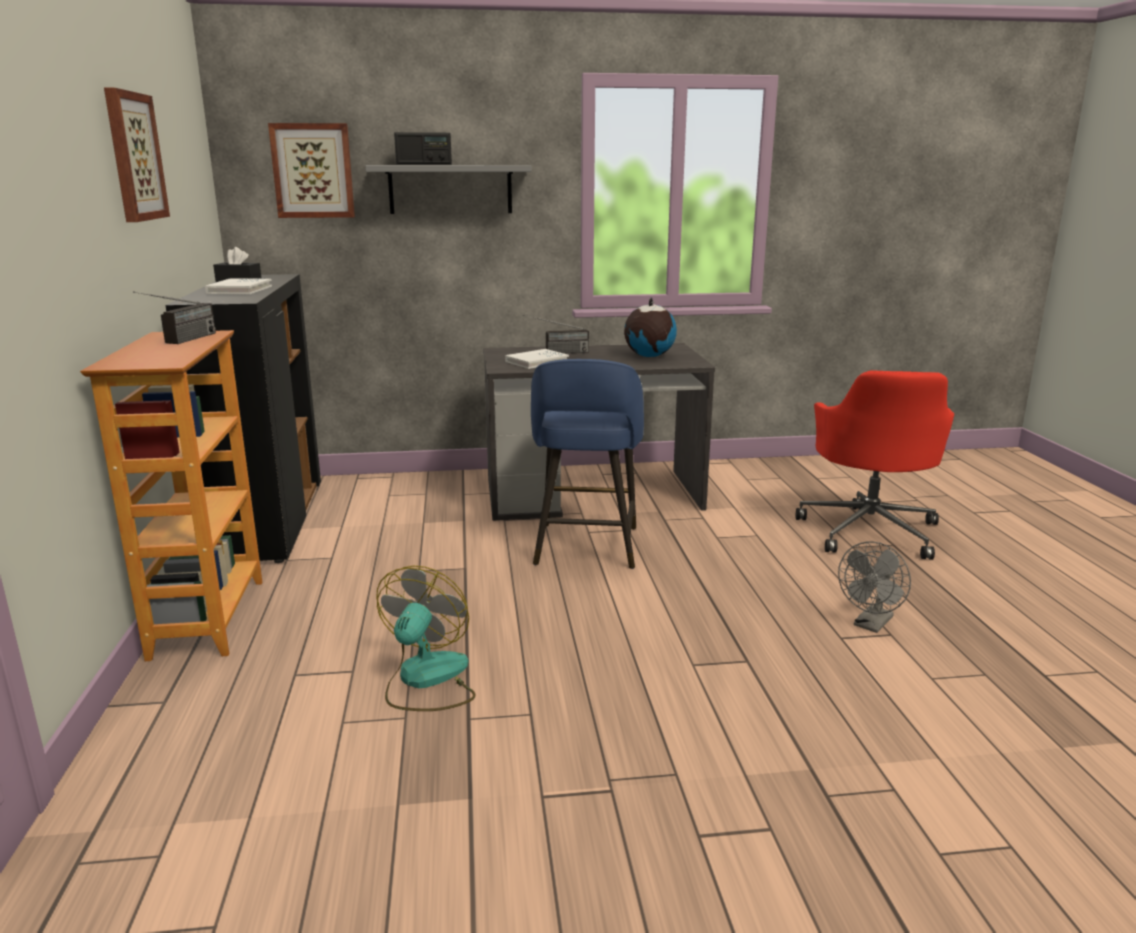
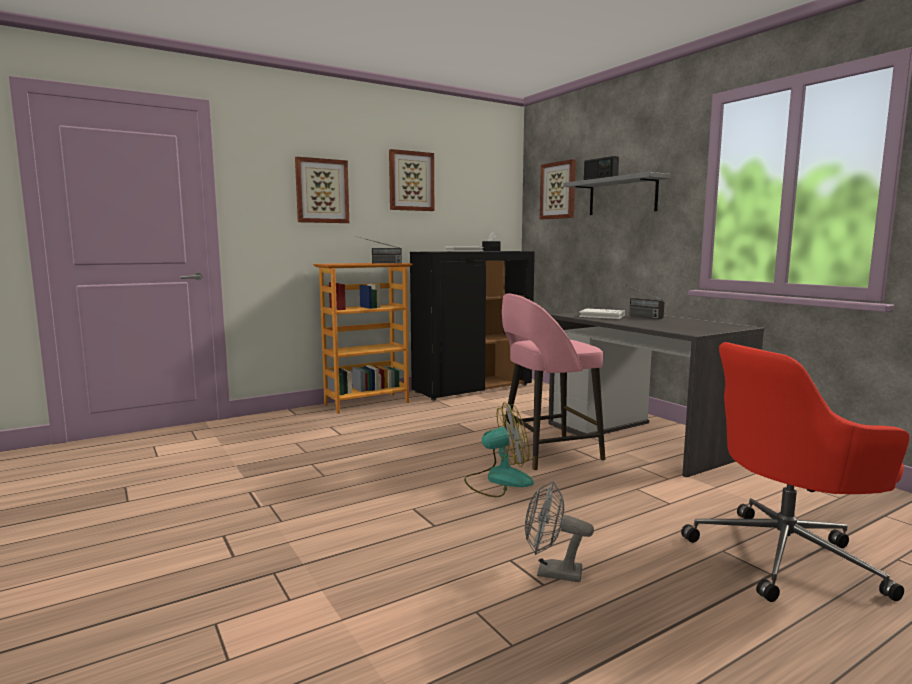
camera: 65 degrees right, 10 degrees down
(53, 193) = (322, 191): none -> picture
(426, 680) = (342, 449): fan -> fan (498, 480)
(586, 547) = (547, 452): blue stool -> pink stool
(648, 356) = (684, 326): globe -> none

